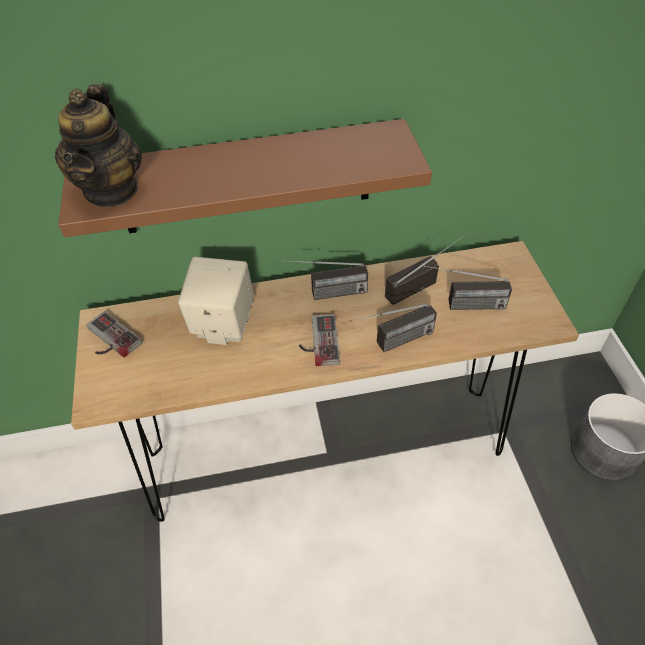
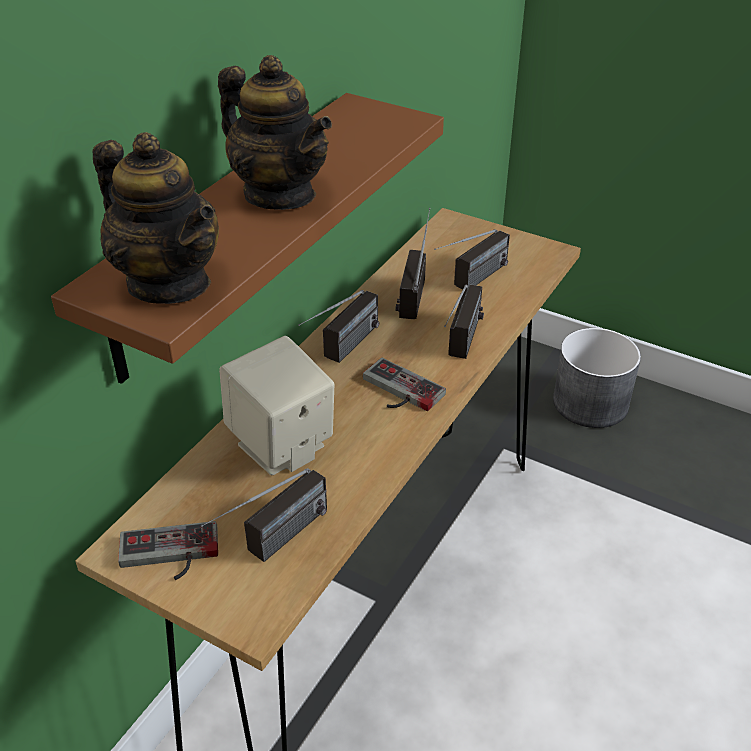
camera: 50 degrees left, 10 degrees down
(149, 373) = (272, 545): none -> radio
(245, 169) = (280, 194): none -> teapot

